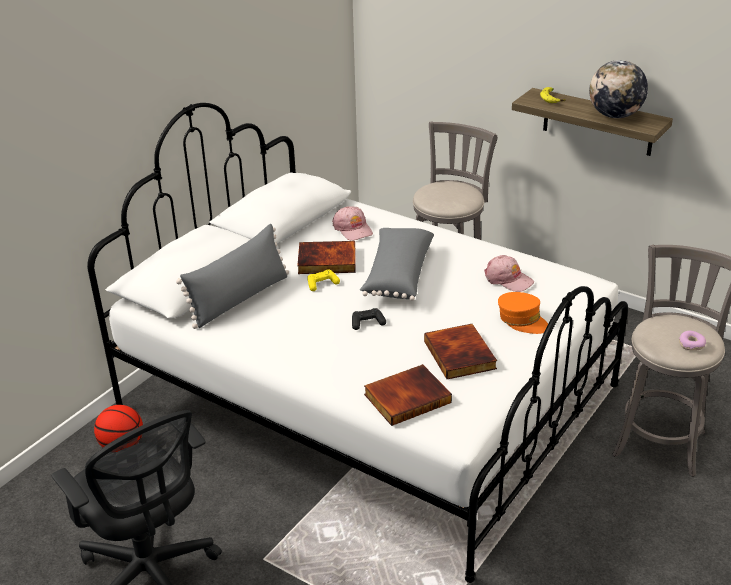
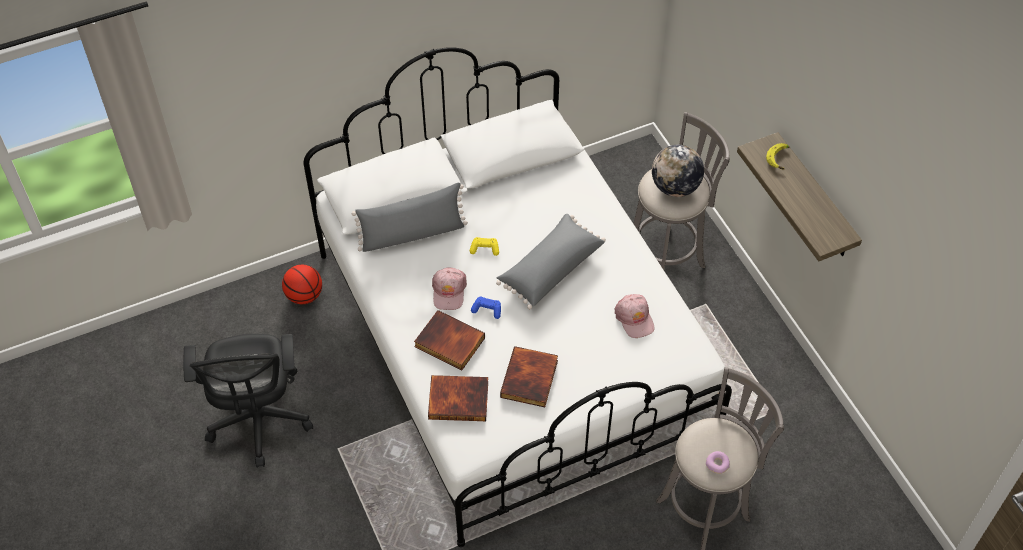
camera: 30 degrees right, 20 degrees up
(326, 261) = (506, 224): book -> book (448, 343)
(353, 229) = (556, 194): pink cap -> pink cap (449, 291)
(367, 323) = (487, 310): black game controller -> blue game controller
(522, 320) = (607, 369): orange cap -> none
(615, 116) = (811, 211): globe -> globe (675, 187)

